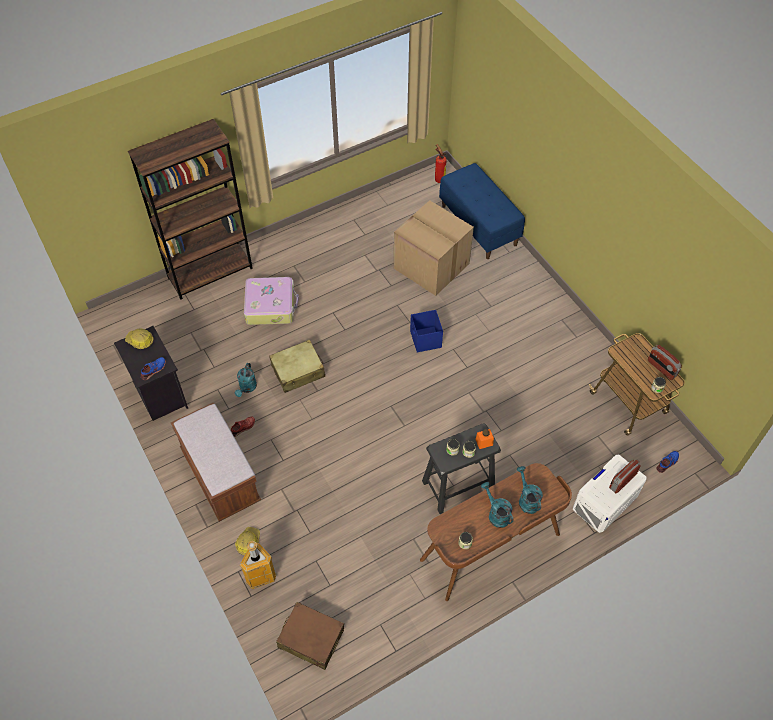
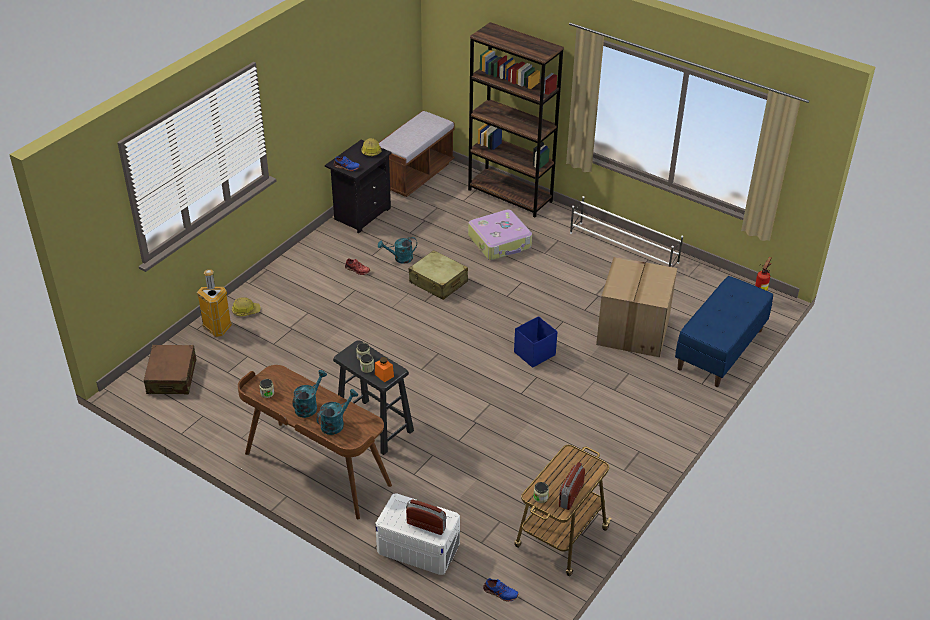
camera: 65 degrees right, 15 degrees down
(220, 476) = (301, 274): brown bench -> brown bench (415, 174)
(330, 228) = (624, 248): none -> white shoe rack

